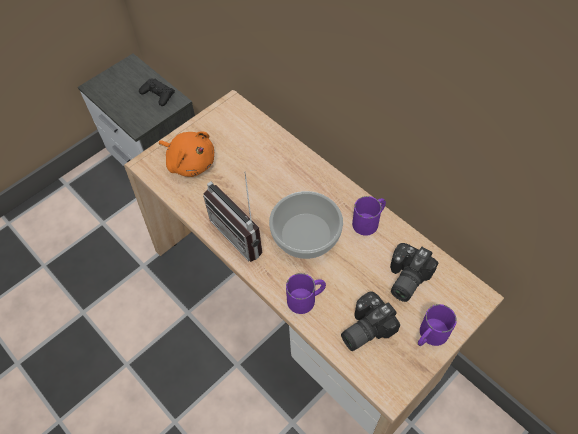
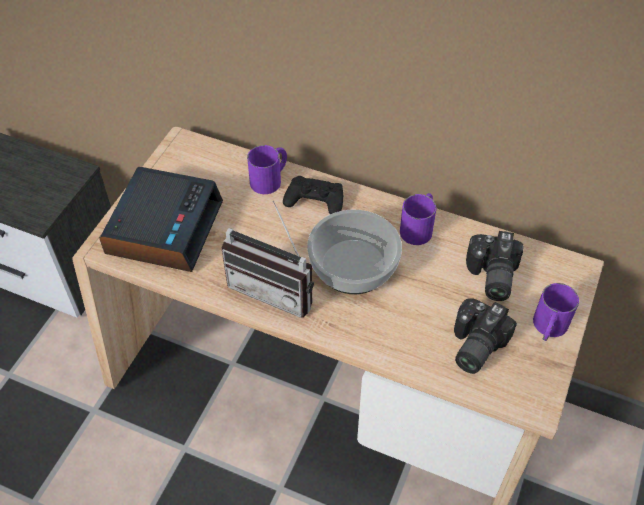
camera: 25 degrees left, 5 degrees down
(158, 94) = (47, 170): black game controller -> black game controller (315, 200)
(190, 162) = (164, 227): orange plush toy -> alarm clock
(306, 298) = (391, 336): purple mug -> purple mug (270, 179)

